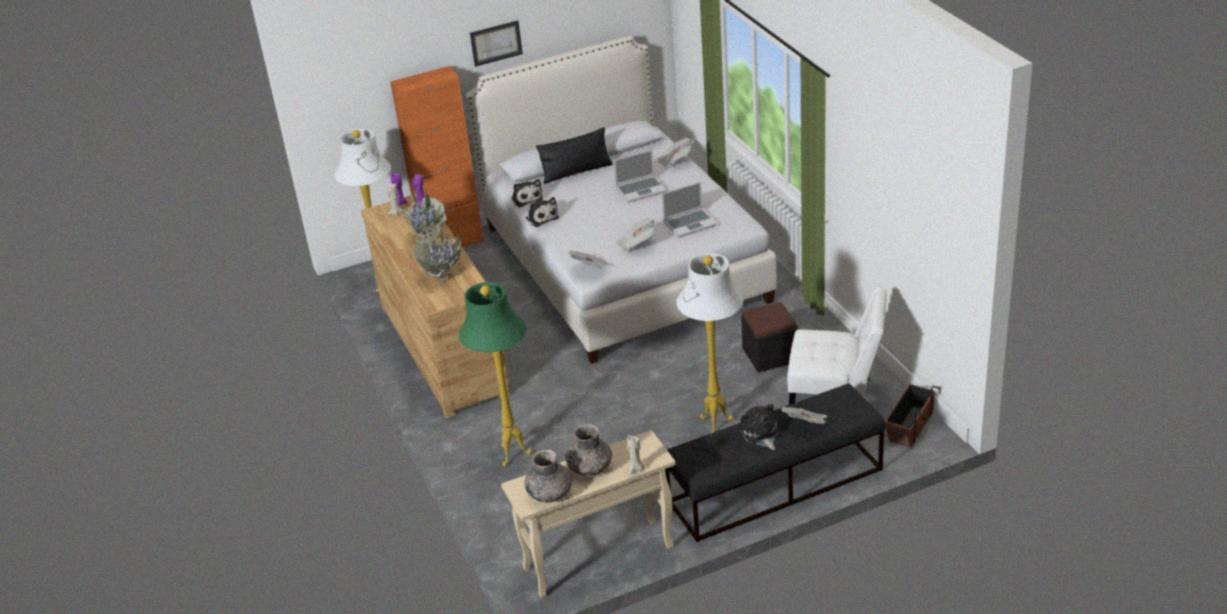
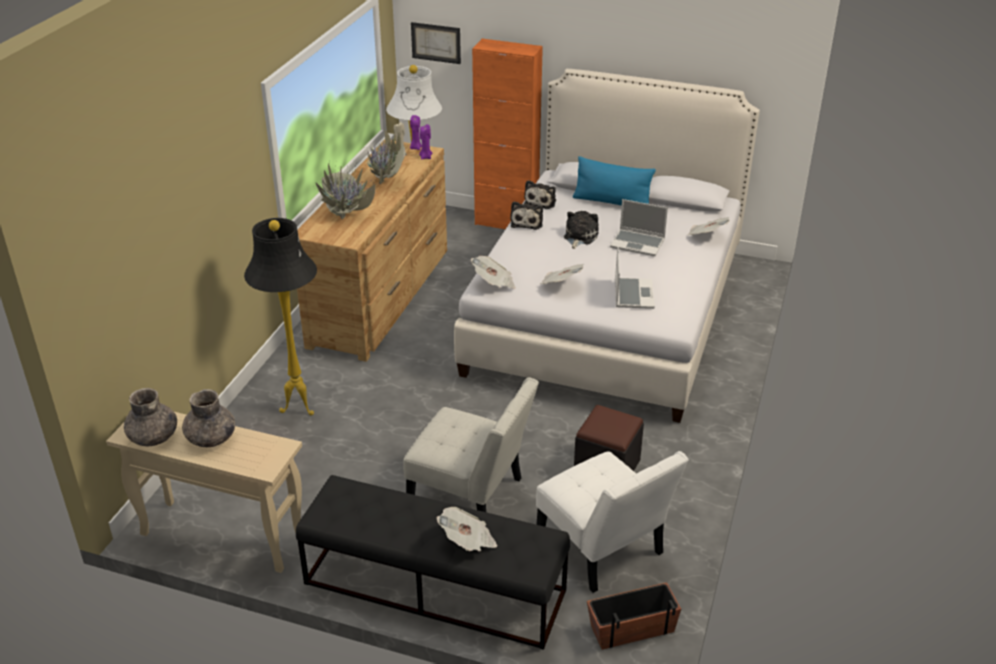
camera: 40 degrees right, 0 degrees up
(496, 43) = (596, 41): picture -> picture (436, 42)
(511, 455) = (298, 407): green floor lamp -> black floor lamp
(576, 172) = (612, 202): black pillow -> blue pillow
(636, 469) = (236, 466): beige candle -> none
(690, 223) = (632, 294): laptop -> laptop turned 105 degrees counterclockwise
(716, 425) = (471, 495): white floor lamp -> white chair
(760, 434) = (418, 520): plush toy -> plush toy (579, 237)

